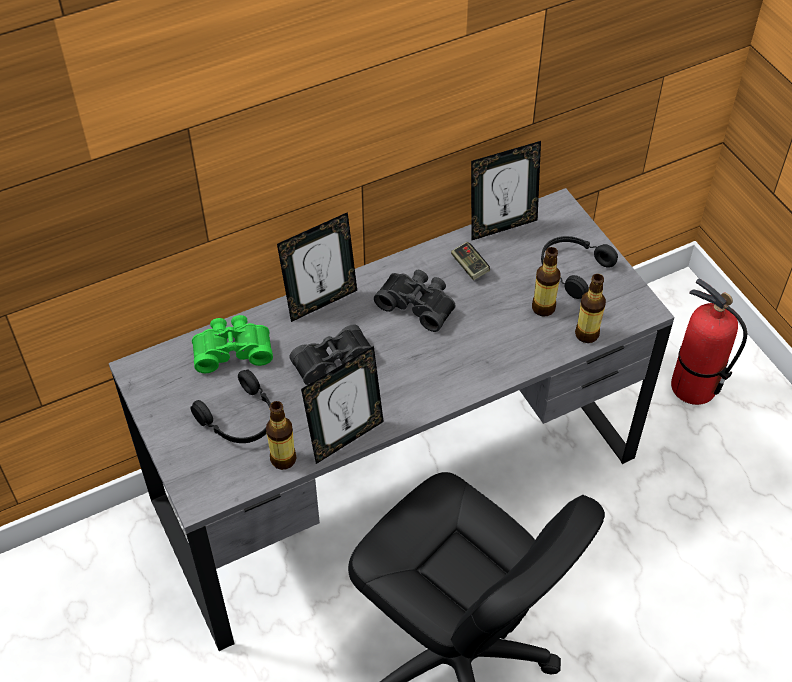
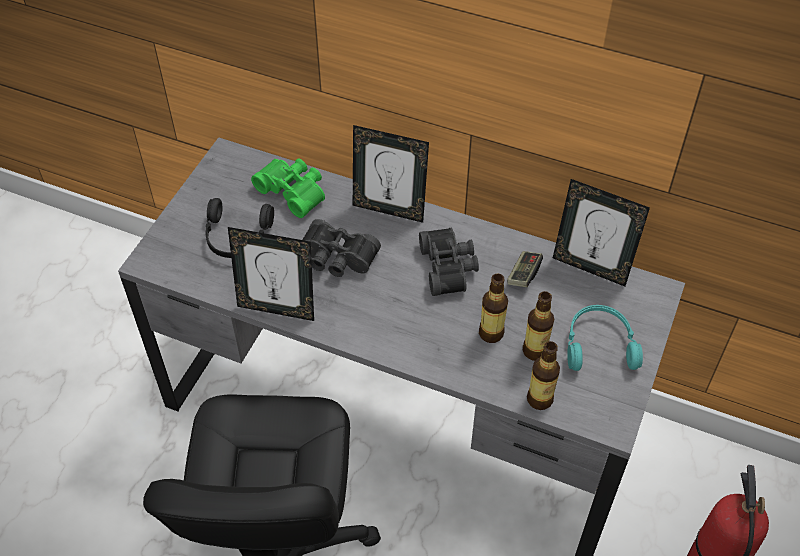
camera: 50 degrees right, 0 degrees up
(283, 459) = (224, 285): bottle -> bottle (491, 333)
(572, 269) = (599, 344): black headphones -> turquoise headphones

